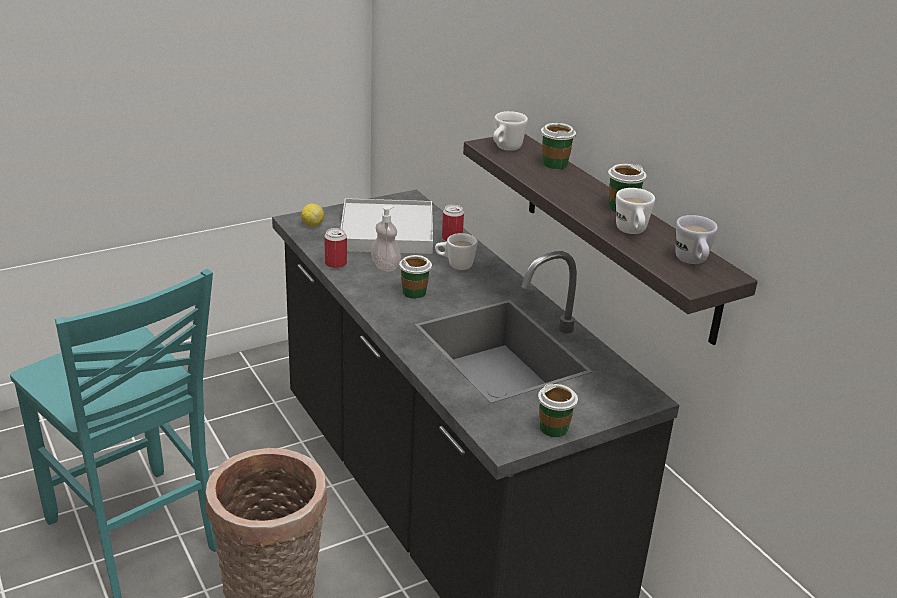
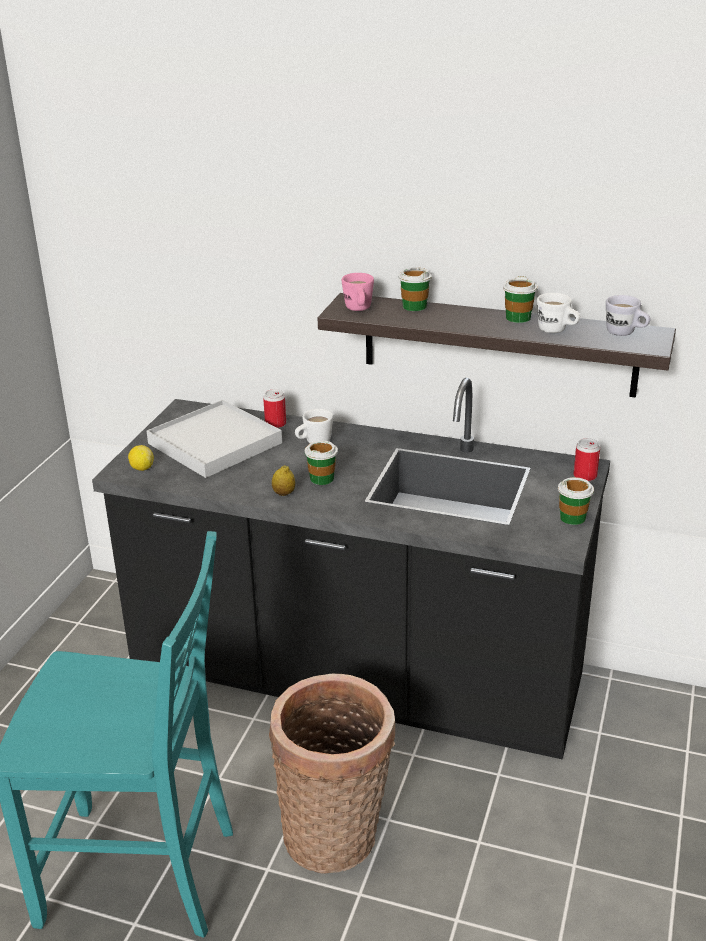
camera: 40 degrees left, 0 degrees up
(335, 264) = (221, 489): can -> can (585, 476)
(369, 288) = (284, 493): none -> lemon
(385, 266) = (264, 471): soap dispenser -> none
(505, 149) = (359, 310): white mug -> pink mug

